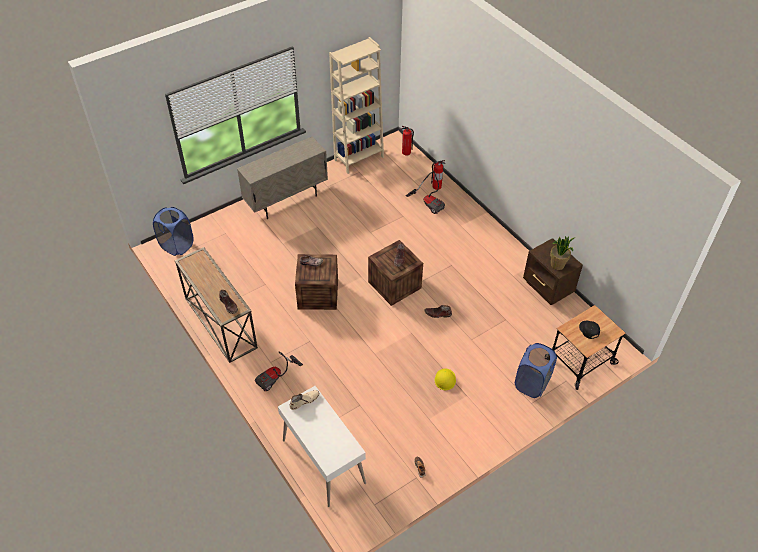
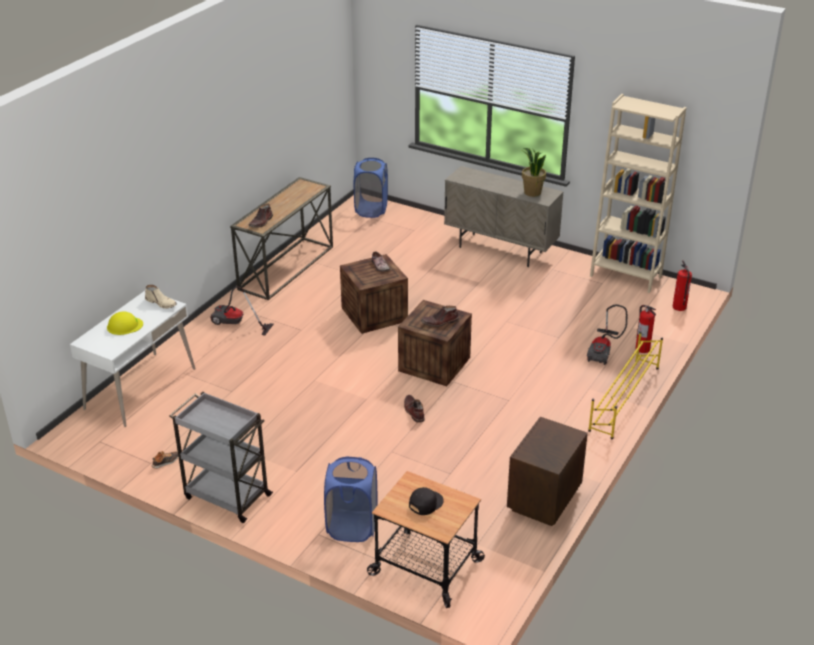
camera: 65 degrees right, 15 degrees down
(445, 379) = (310, 446): yellow hard hat -> yellow hard hat (124, 326)
(473, 441) = (226, 496): none -> grey cart
(478, 215) = (624, 399): none -> yellow shoe rack
(557, 265) = (536, 449): potted plant -> potted plant (532, 192)

